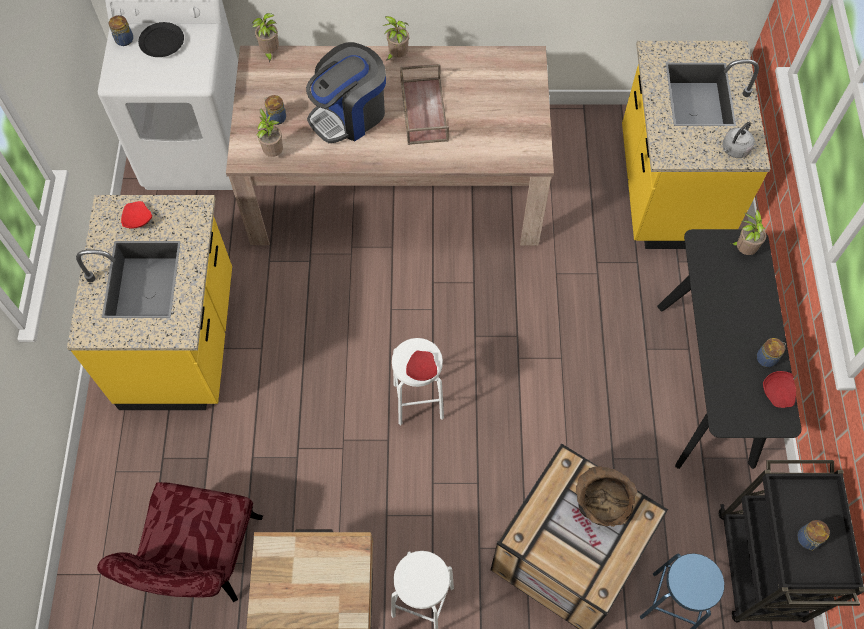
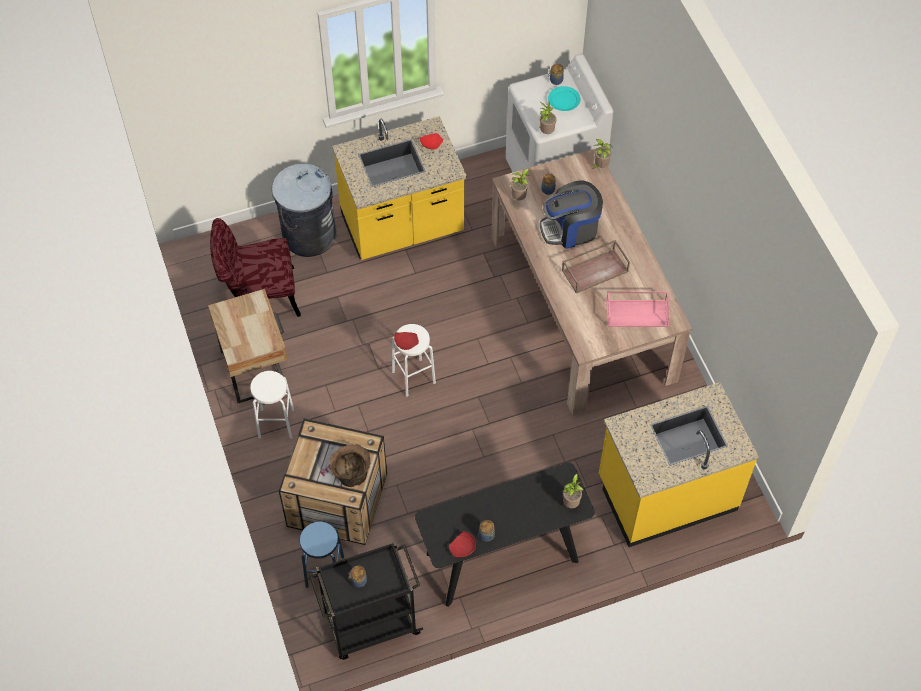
camera: 70 degrees right, 5 degrees down
(133, 464) = (308, 235): none -> grey trash can
(162, 42) = (563, 100): black plate -> turquoise plate
(349, 114) = (570, 229): coffee machine -> coffee machine turned 45 degrees counterclockwise
(397, 56) = (635, 240): potted plant -> potted plant (546, 132)
(503, 89) = (637, 313): none -> pink tray
(734, 150) = (646, 468): grey kettle -> none

